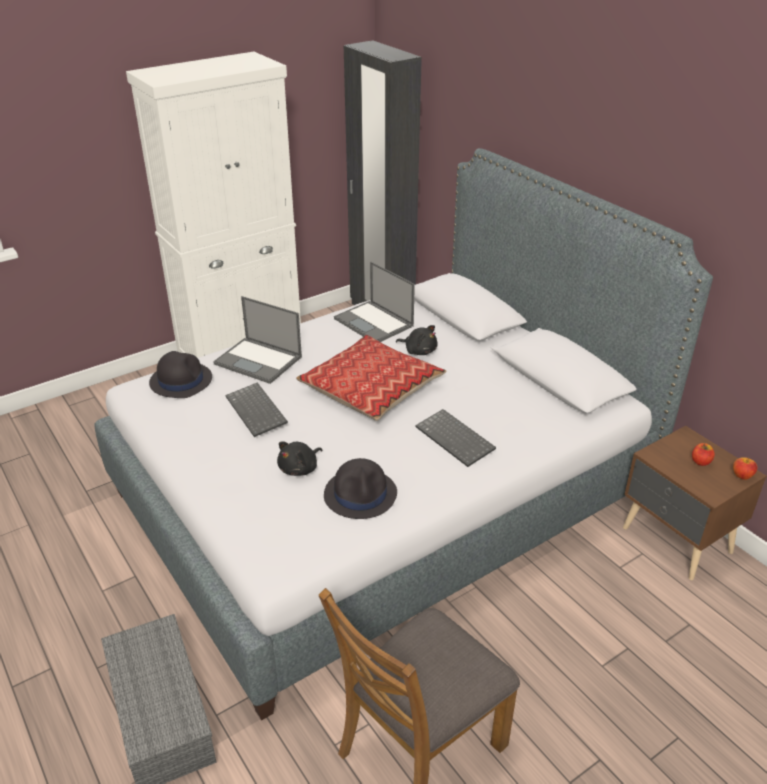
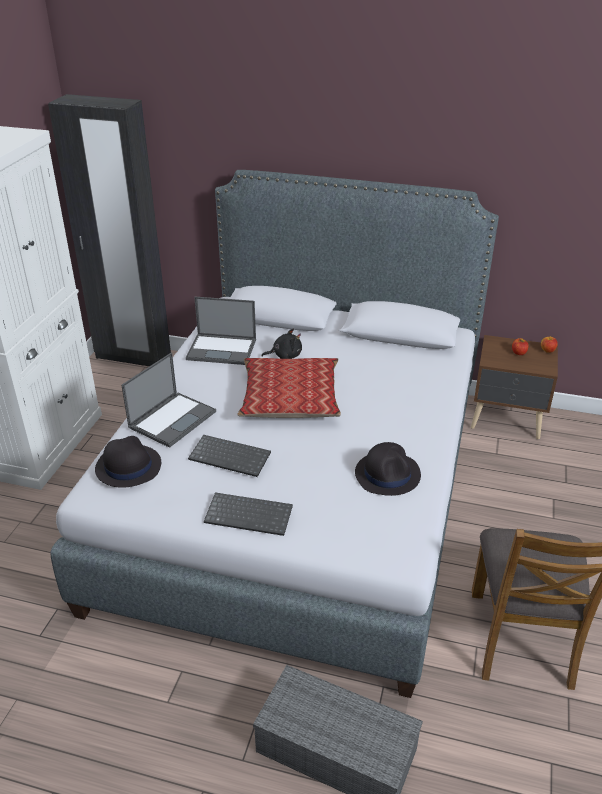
camera: 40 degrees left, 0 degrees up
(259, 360) = (173, 419): laptop -> laptop turned 45 degrees counterclockwise
(300, 468) = (321, 481): black plush toy -> none
(456, 439) = (395, 404): keyboard -> keyboard (250, 515)

